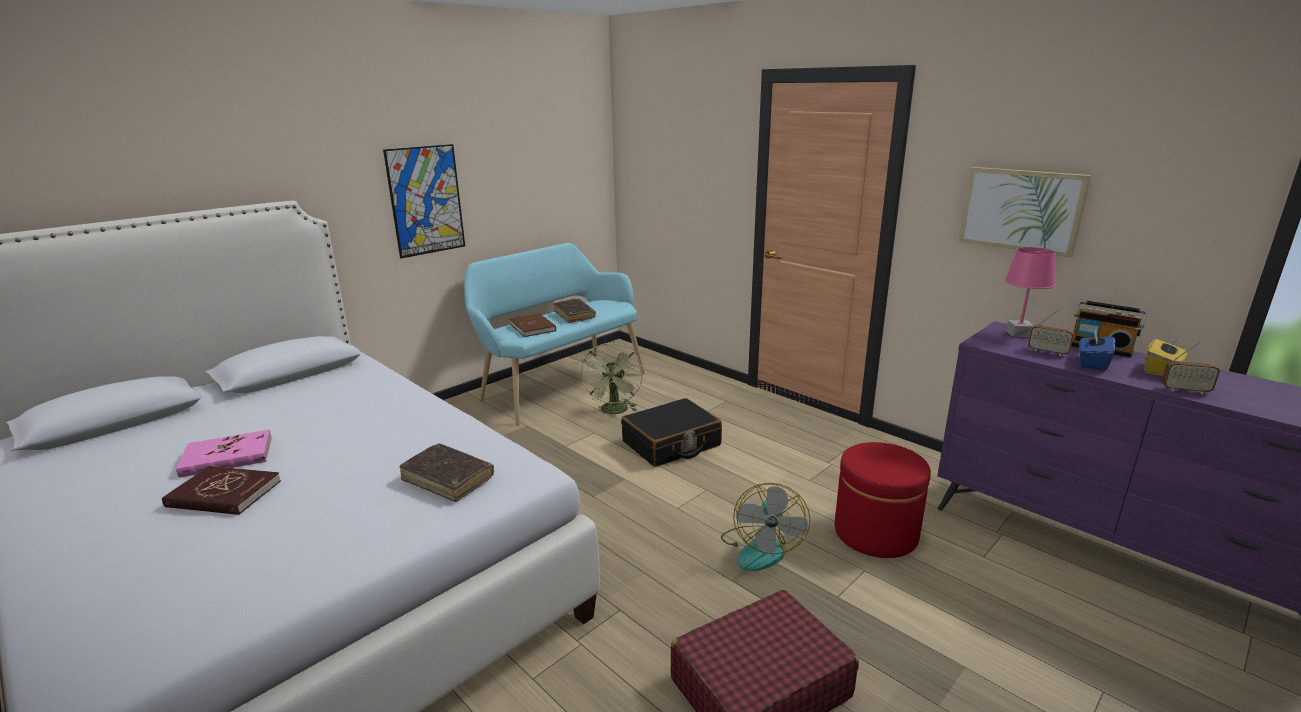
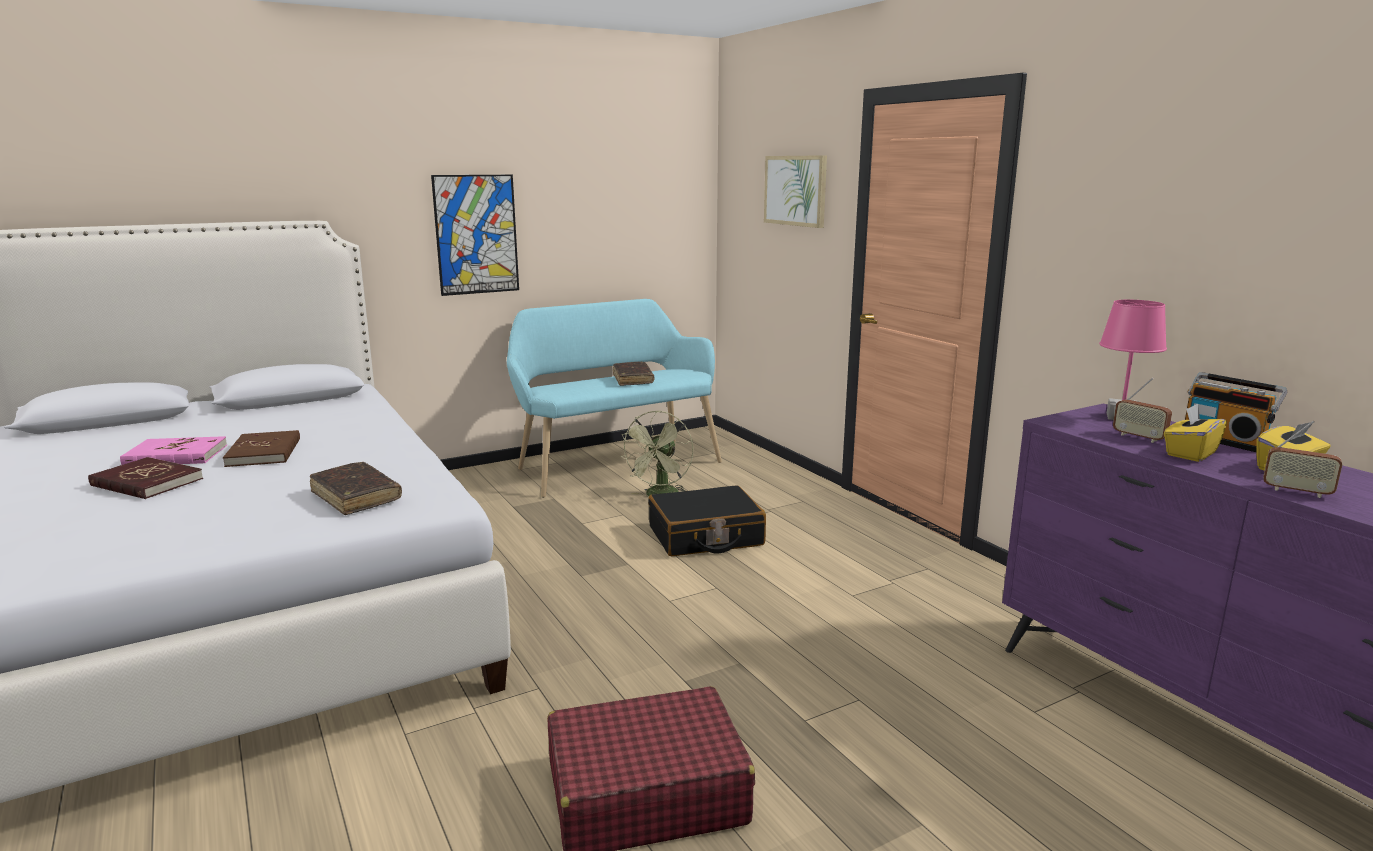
camera: 15 degrees right, 5 degrees down
(532, 327) = (577, 386): brown book -> brown book (264, 452)
(761, 548) = (742, 656): fan -> none
(875, 533) = (901, 663): red ottoman -> none
(1021, 210) = (1146, 255): picture -> picture (795, 190)
(1092, 363) = (1190, 453): blue tissue box -> yellow tissue box

